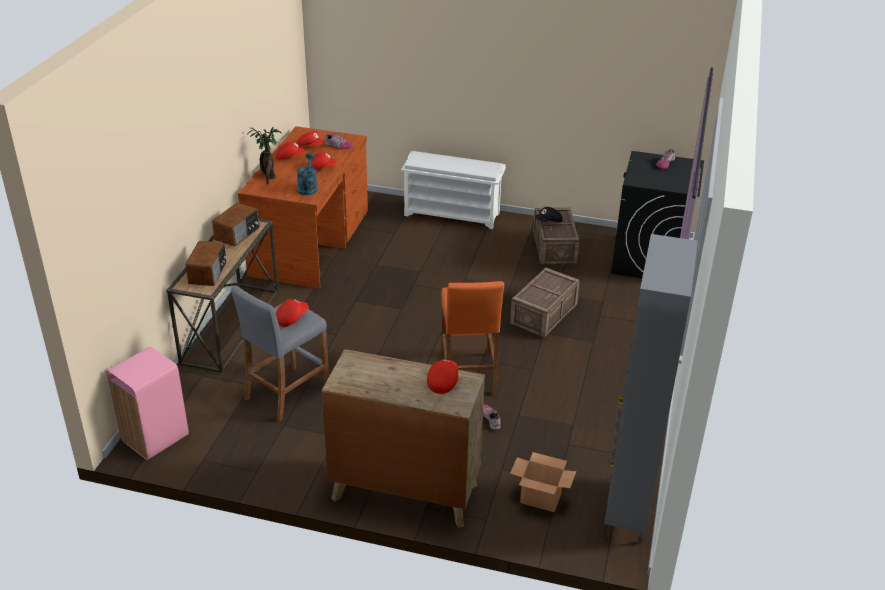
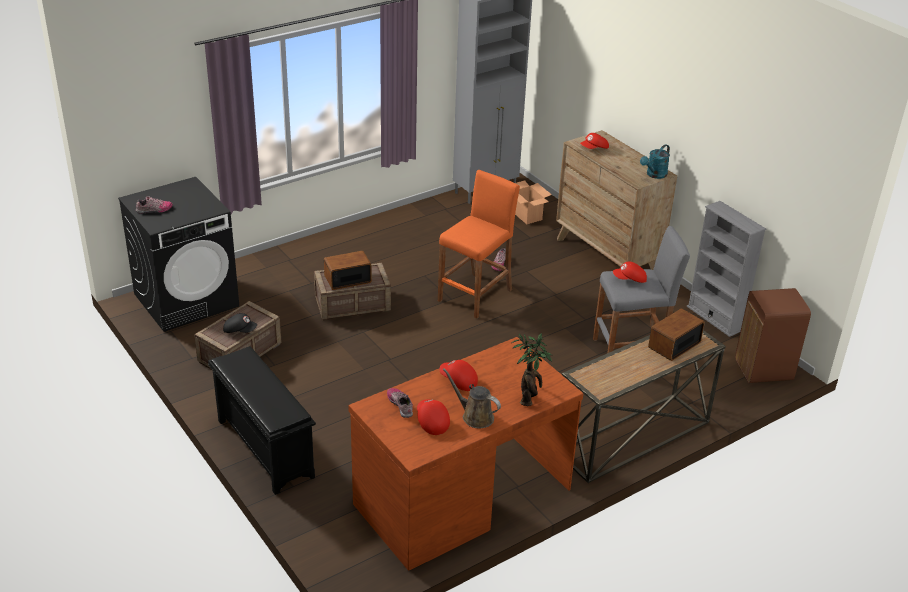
camera: 140 degrees left, 0 degrees up
(154, 438) = (764, 370): pink trash can -> brown trash can
(234, 472) = (715, 318): none -> grey bookcase
(238, 234) = (611, 373): radio -> radio (347, 279)
(290, 157) = (475, 416): red cap -> brown watering can
(307, 187) = (502, 361): turquoise watering can -> turquoise watering can (654, 175)
(453, 214) = (263, 448): white shoe rack -> black shoe rack

